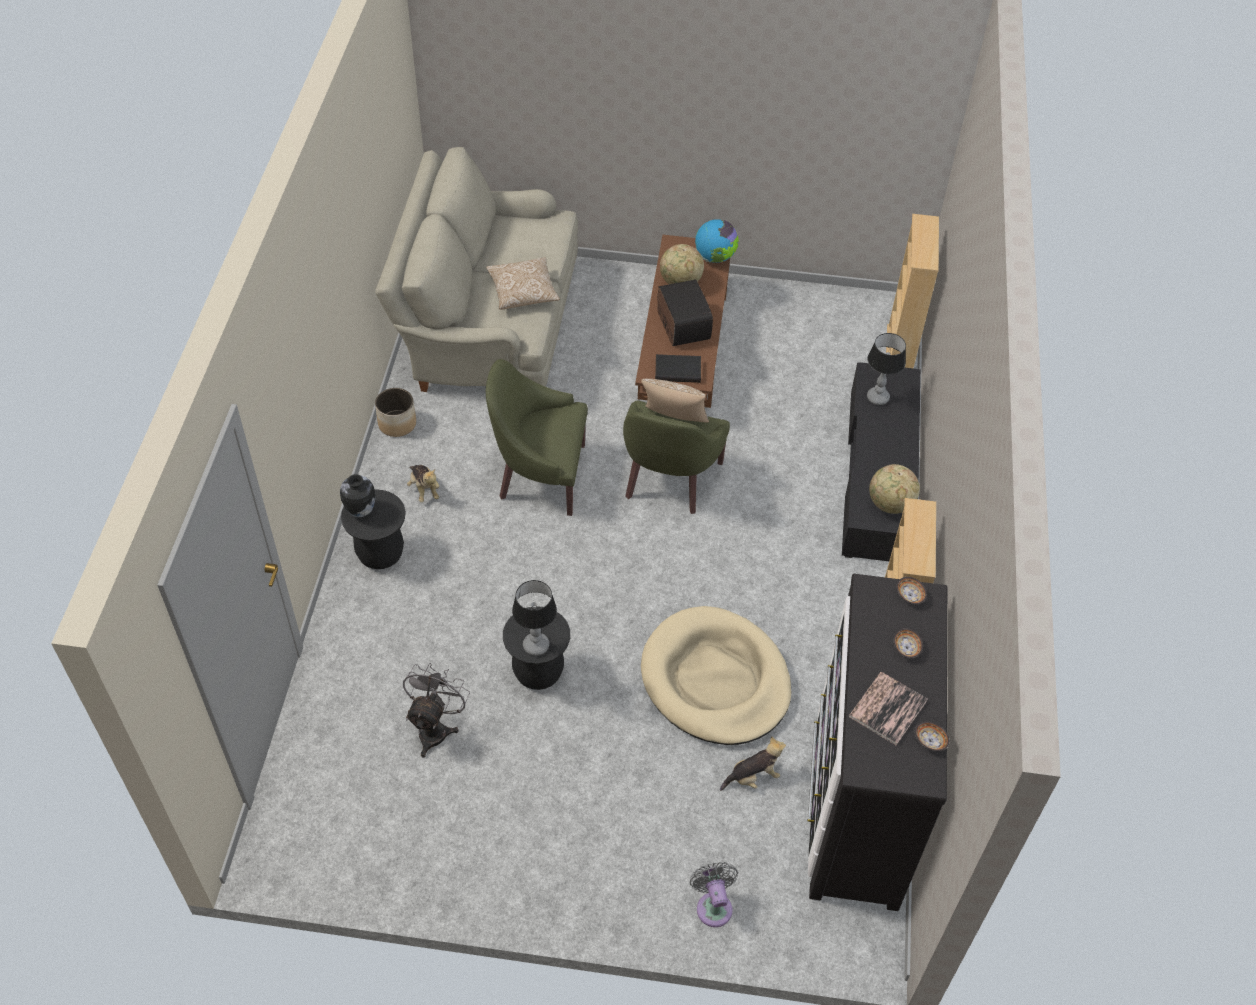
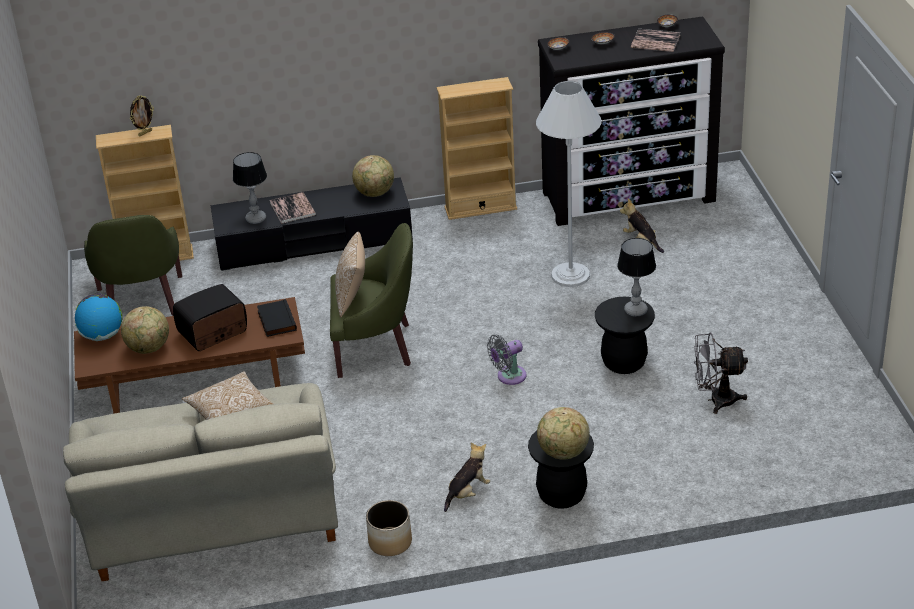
camera: 105 degrees left, 15 degrees down
(360, 511) = (563, 453): vase -> globe
(540, 475) = (409, 423): green armchair -> green armchair (141, 302)
(713, 905) = (752, 236): grey fan -> grey fan (508, 376)
(715, 680) = (570, 275): beige dog bed -> white floor lamp
(886, 430) = (292, 208): none -> book
(926, 249) = (145, 133): none -> picture frame

